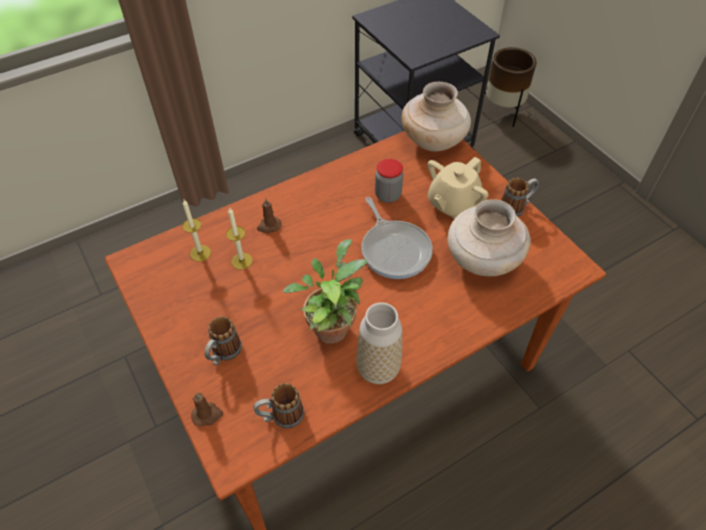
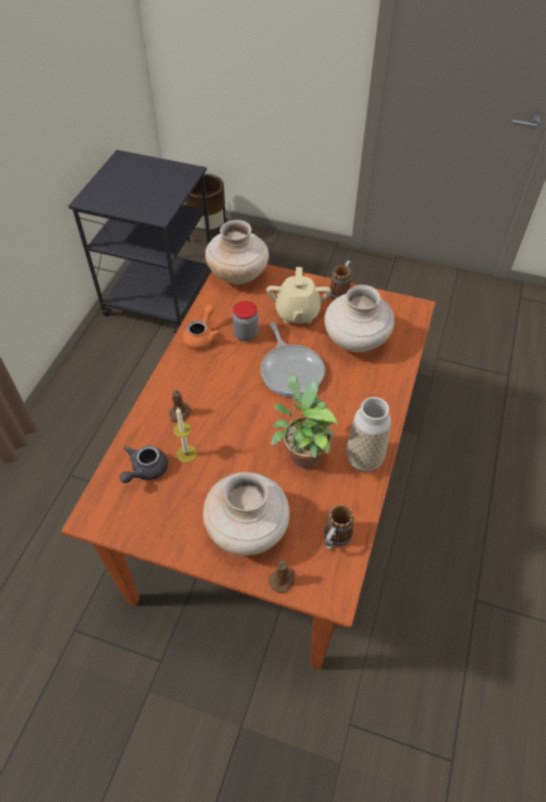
camera: 40 degrees left, 0 degrees up
(200, 253) = (145, 470): candle -> grey teapot
(223, 354) = (247, 529): mug -> beige vase
(349, 176) = (202, 337): none -> orange teapot
(394, 249) = (291, 370): frying pan -> frying pan turned 45 degrees clockwise

